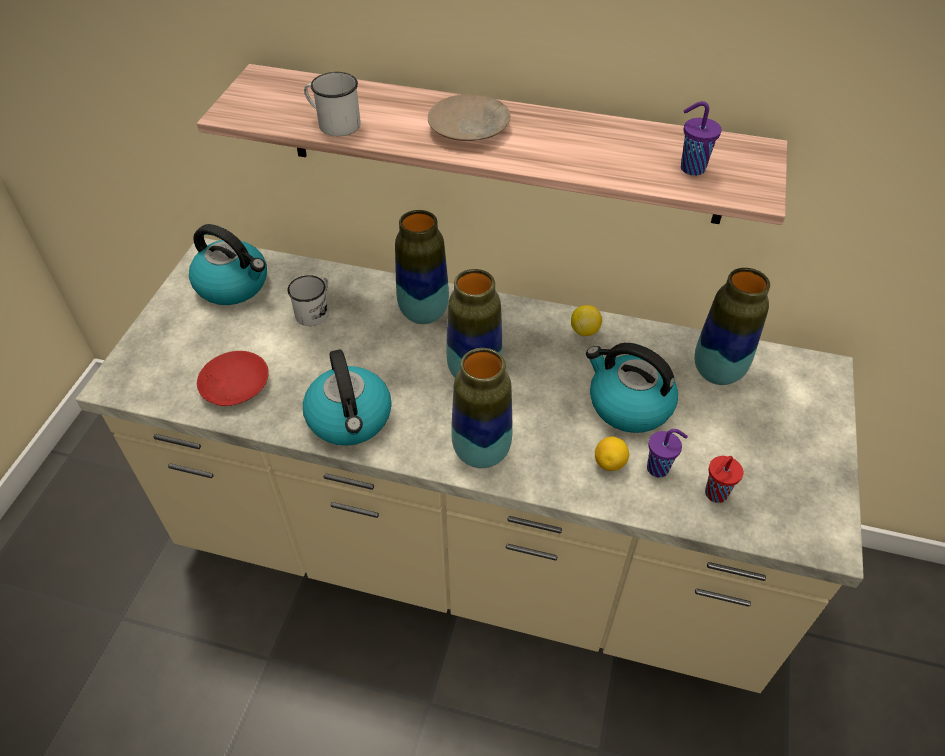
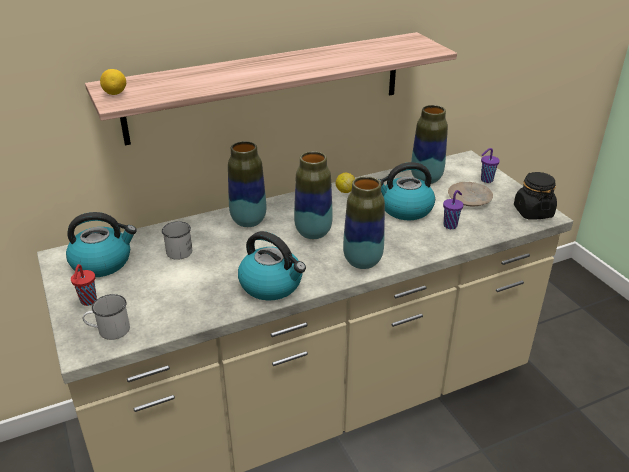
camera: 40 degrees left, 15 degrees down
(234, 385) = (175, 307): red plate -> none
(333, 123) = (190, 88): white mug -> white mug (109, 330)
(470, 127) = (269, 68): beige plate -> beige plate (469, 199)
(610, 463) = (427, 234): lemon -> lemon (115, 94)
(690, 168) = (396, 50): purple cup -> purple cup (486, 180)
(715, 494) = (485, 222): red cup -> red cup (88, 301)
(812, 522) = (533, 212): none -> black jar

